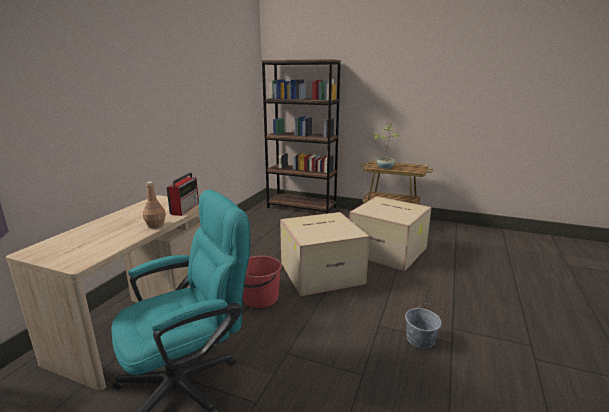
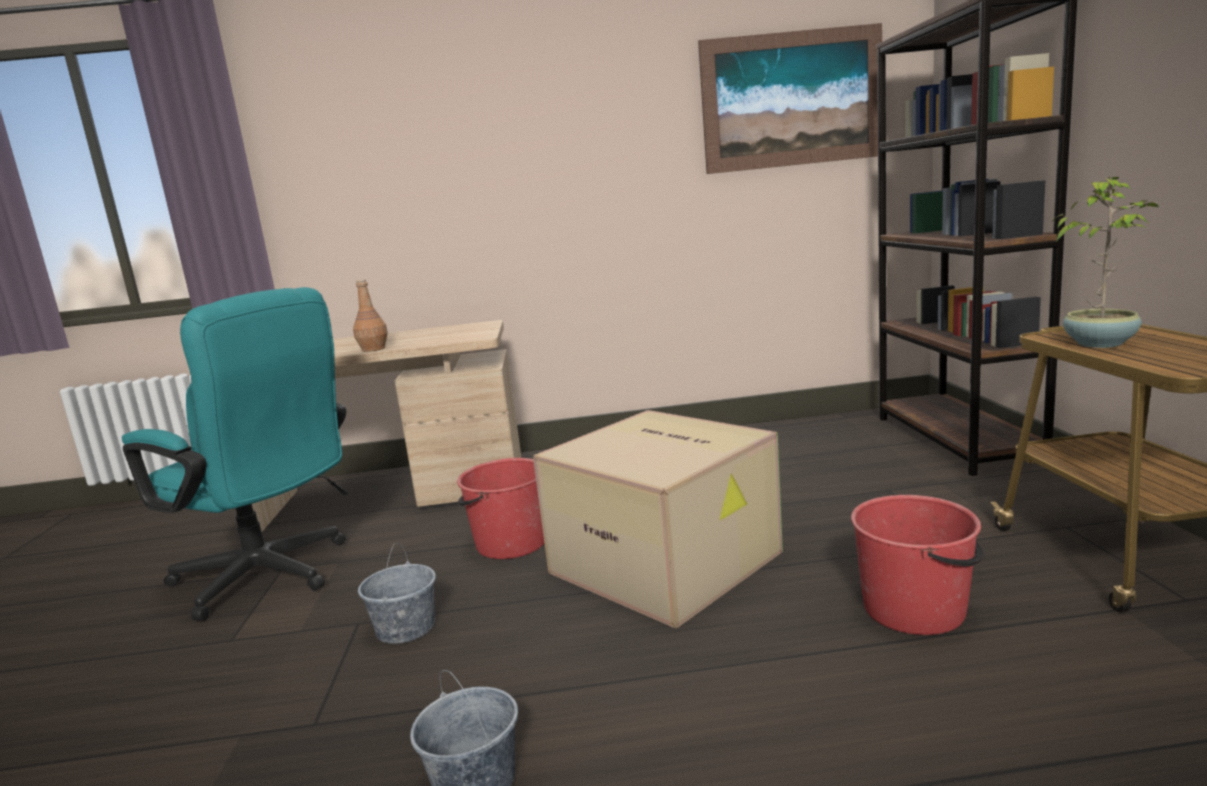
camera: 65 degrees right, 5 degrees down
(185, 208) = (454, 339): radio -> none
(232, 77) = (792, 100): none -> picture
(306, 339) = (406, 627): none -> grey bucket
(389, 250) = (915, 609): cardboard box -> red bucket

